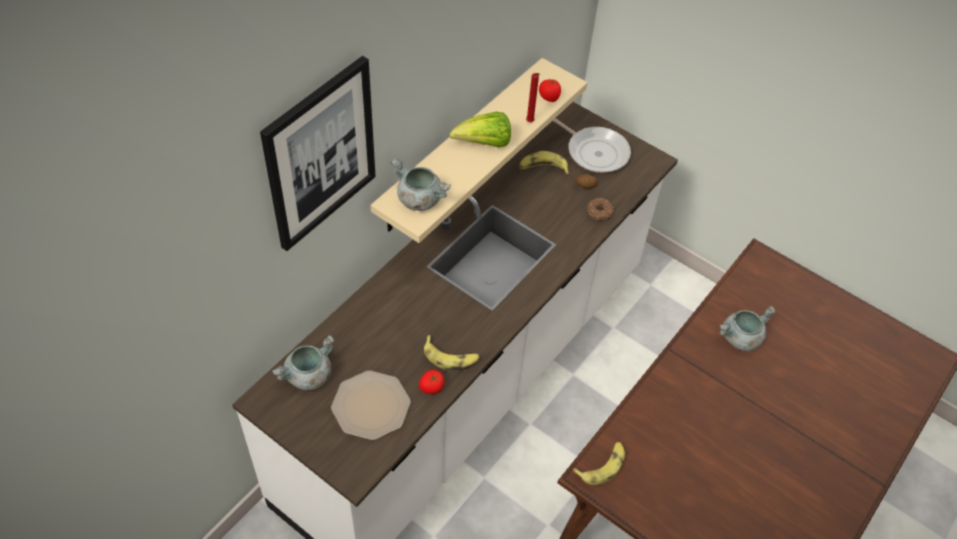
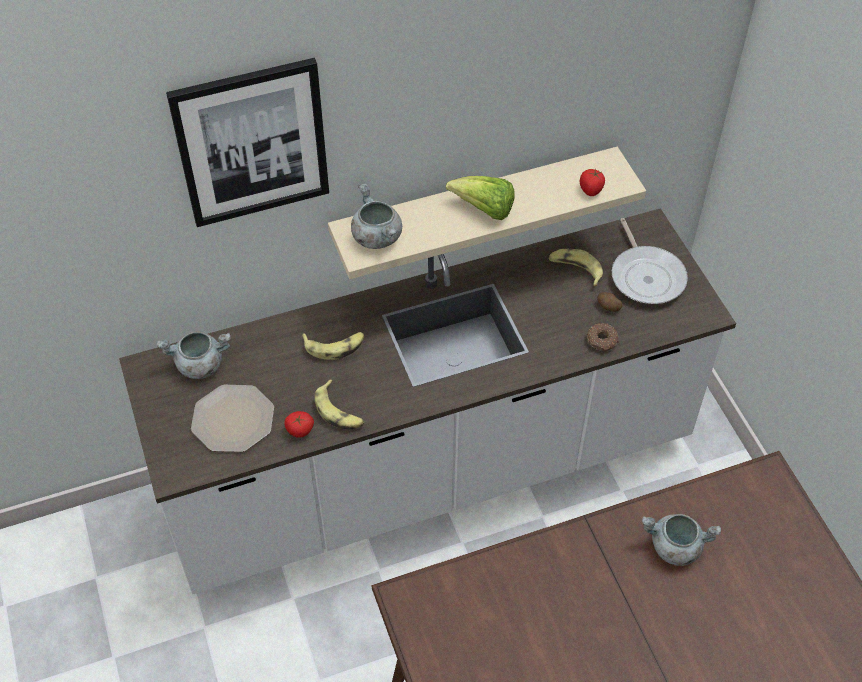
camera: 35 degrees right, 0 degrees up
(530, 122) = (549, 208): red candle -> none
(602, 465) = (424, 595): banana -> banana (335, 346)

